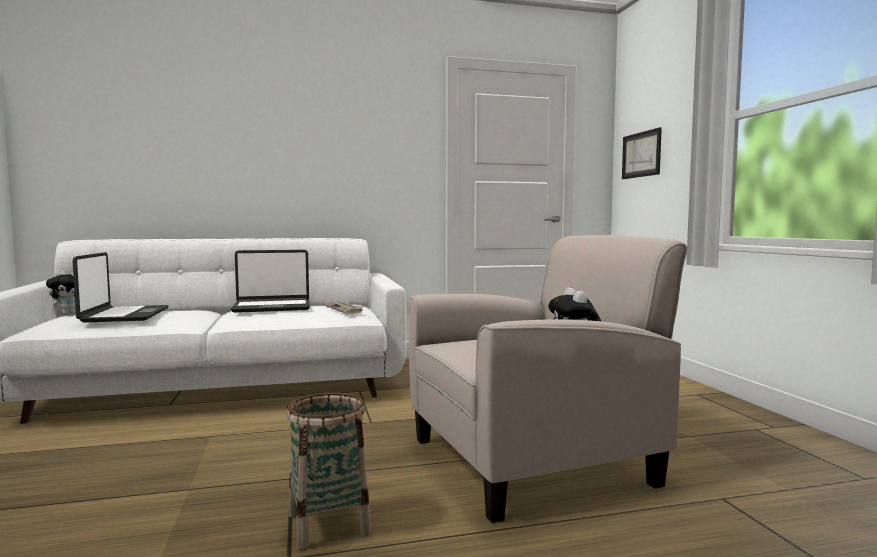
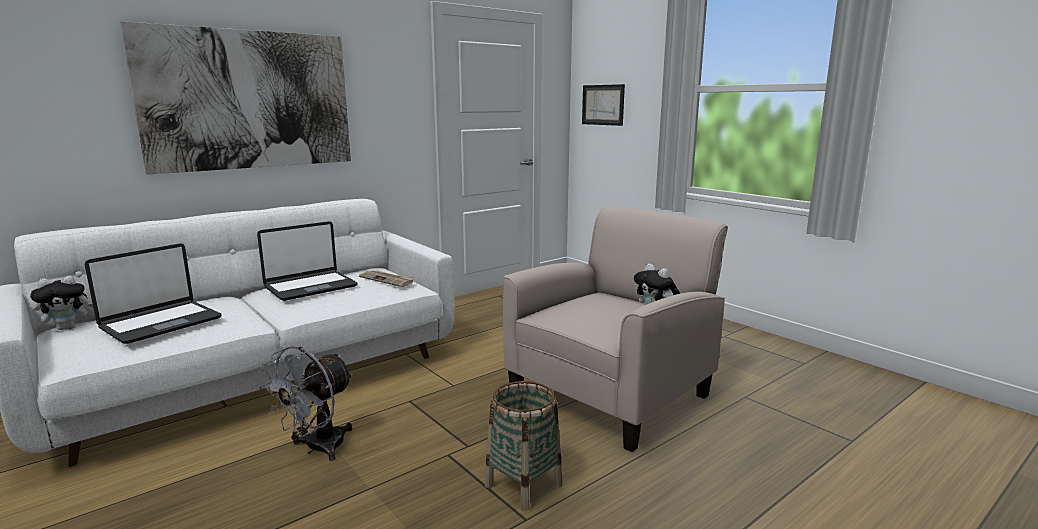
camera: 25 degrees left, 10 degrees up
(124, 315) = (160, 323): laptop -> laptop turned 75 degrees clockwise
(190, 448) = (317, 448): none -> grey fan
(263, 144) = (249, 100): none -> picture

